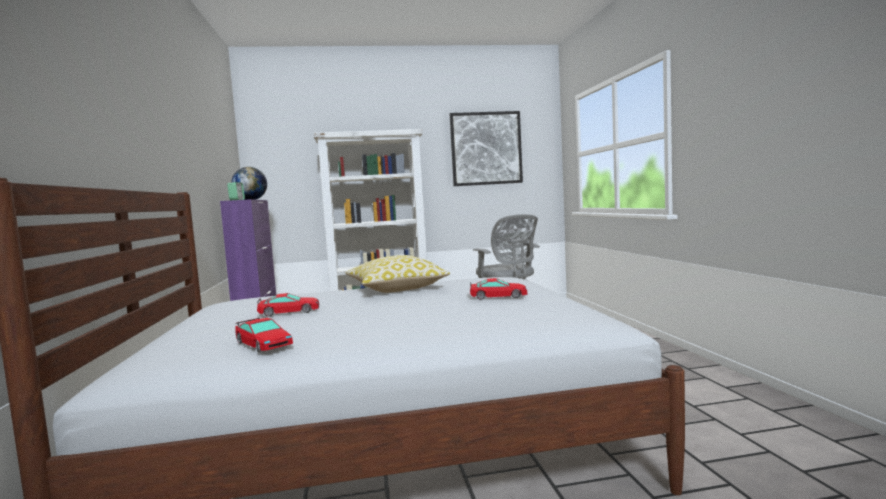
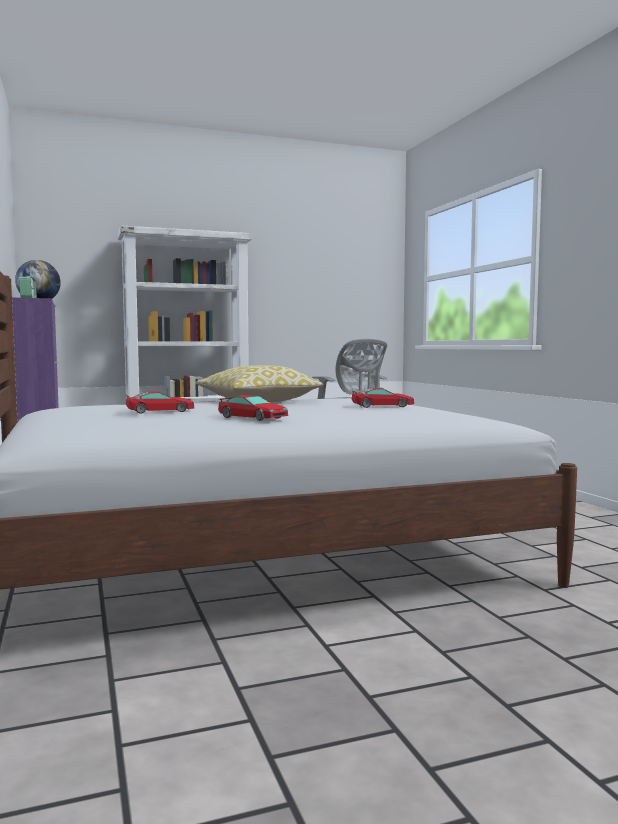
camera: 10 degrees left, 0 degrees up
(263, 344) = (171, 427): toy car -> toy car (252, 418)
(486, 148) = (319, 264): picture -> none

